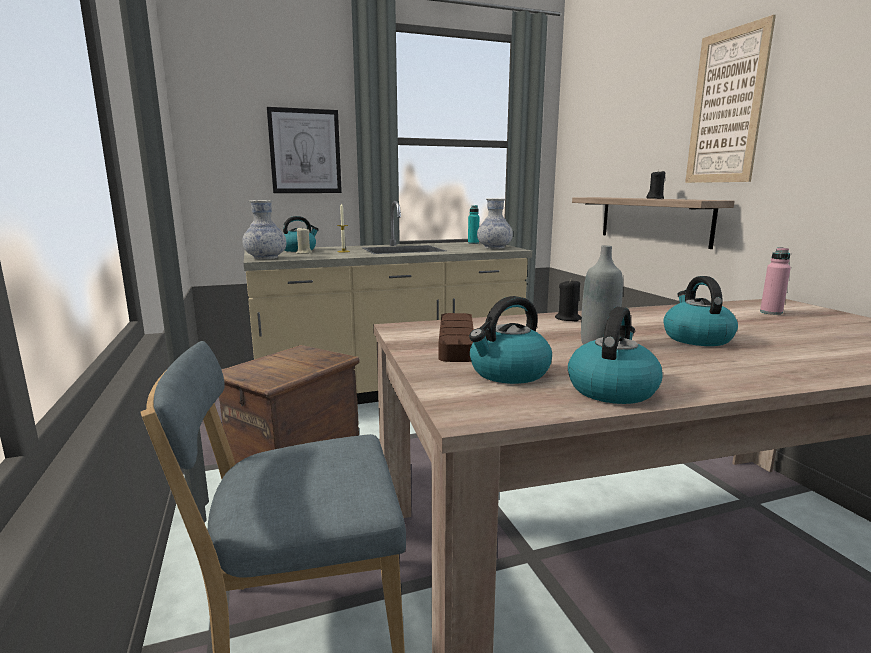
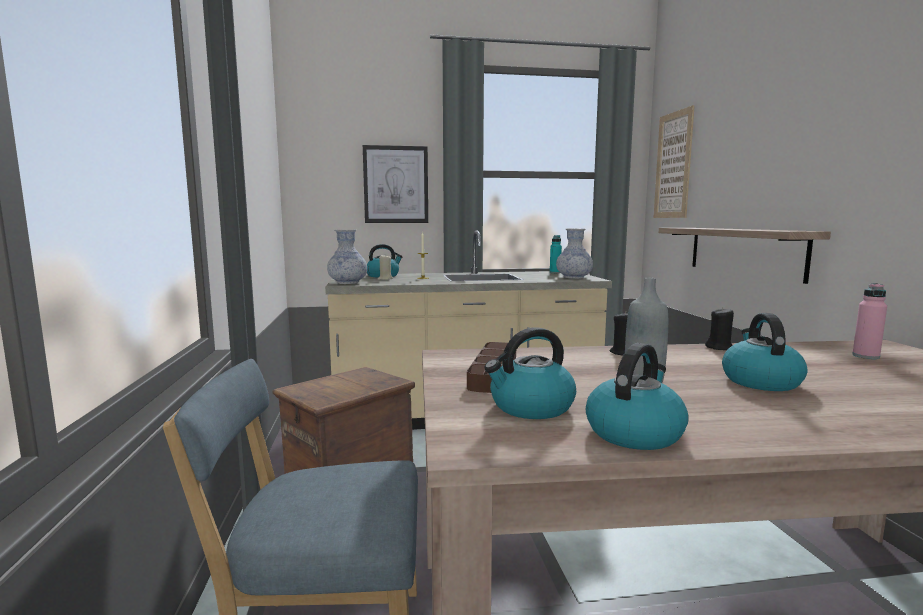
camera: 10 degrees right, 5 degrees down
(655, 198) = (743, 229): black candle -> black candle (719, 347)
(726, 107) = (819, 133): picture -> picture (673, 165)

